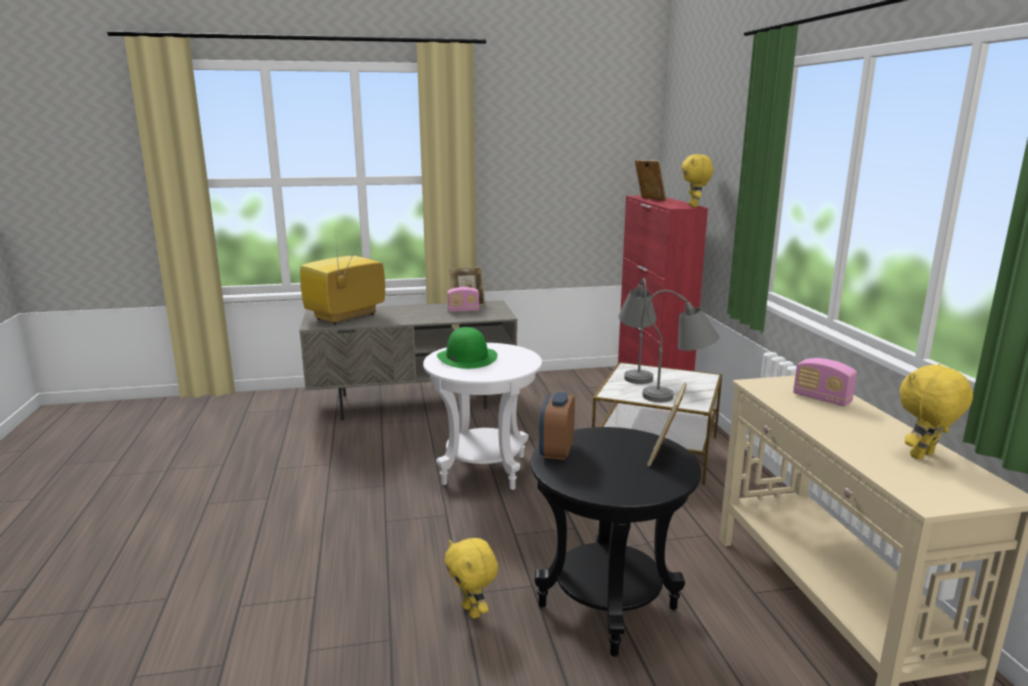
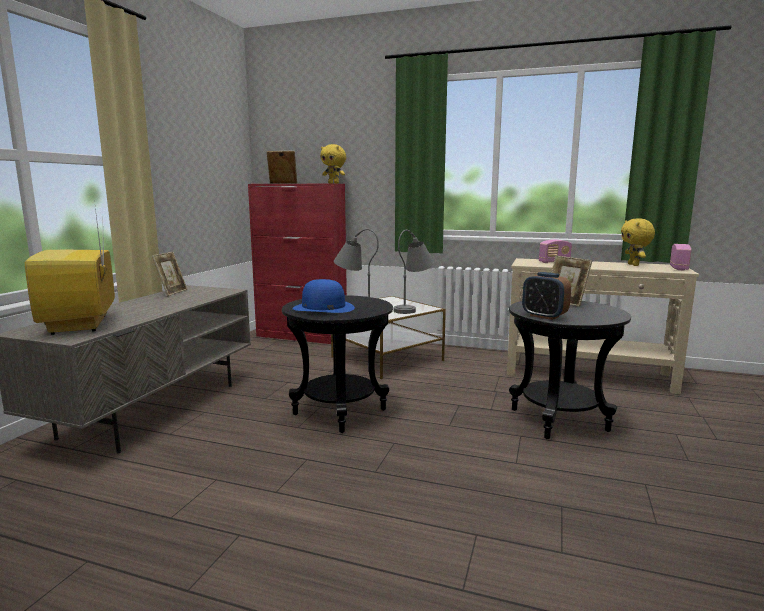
camera: 60 degrees left, 5 degrees down
(463, 311) = (184, 295): radio -> radio (678, 268)
(466, 357) = (323, 308): green hat -> blue hat
(472, 611) = (540, 463): yellow plush toy -> none
(484, 470) = (339, 412): white side table -> black side table

